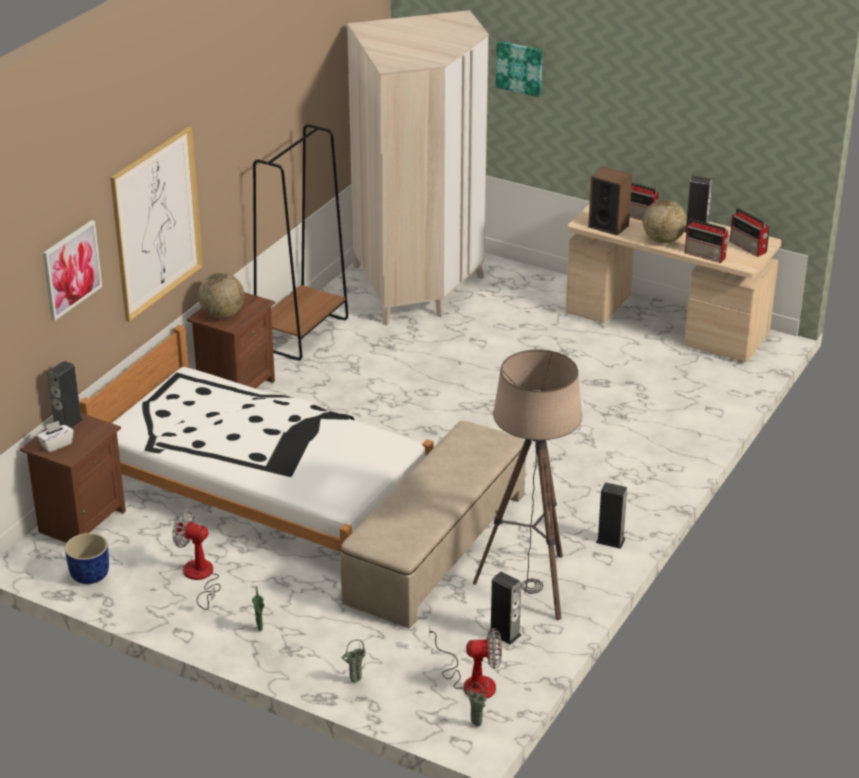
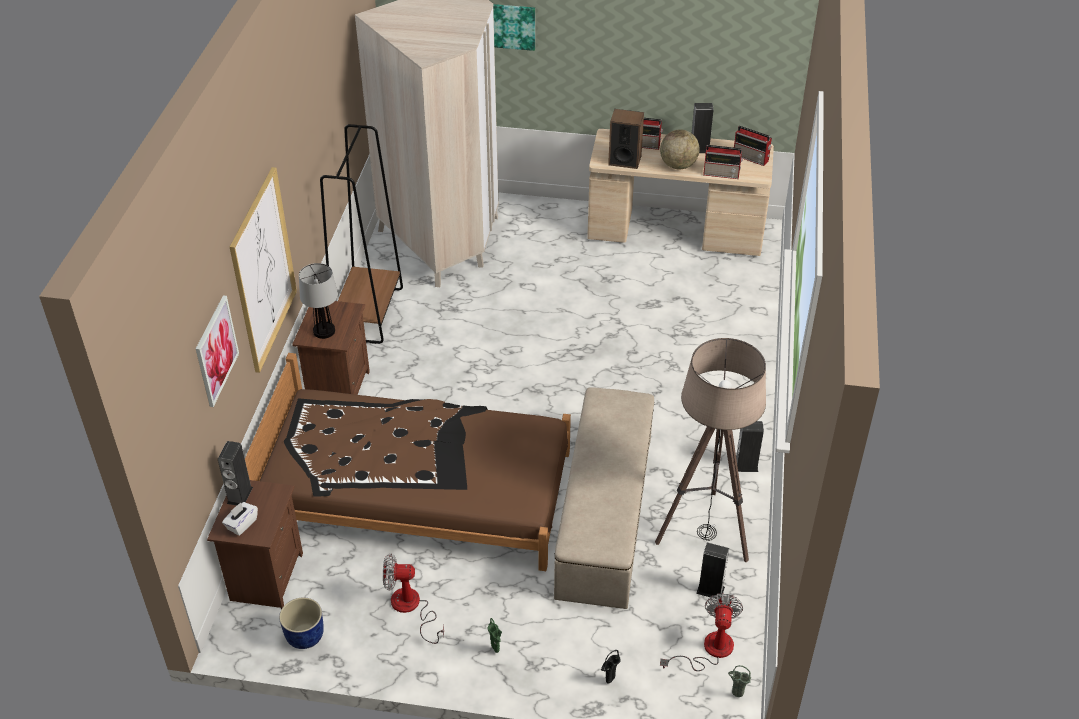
camera: 20 degrees left, 10 degrees up
(223, 314) = (324, 331): globe -> table lamp
(261, 487) = (416, 491): white bed -> brown bed
(354, 682) = (609, 682): green vase -> black vase
(471, 681) = (709, 650): fan -> fan turned 60 degrees counterclockwise

